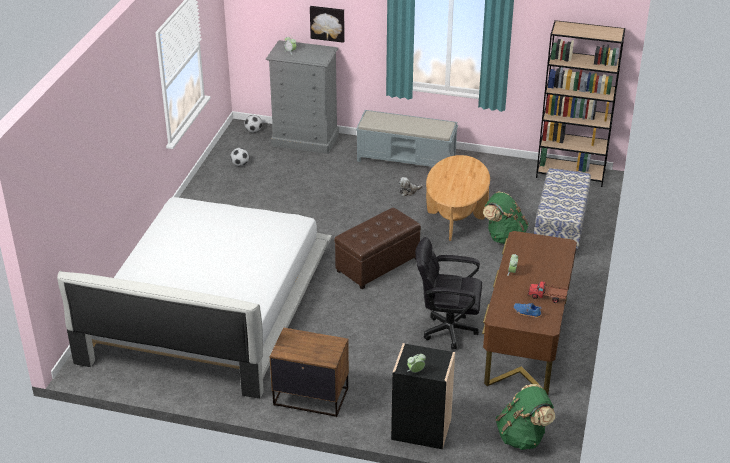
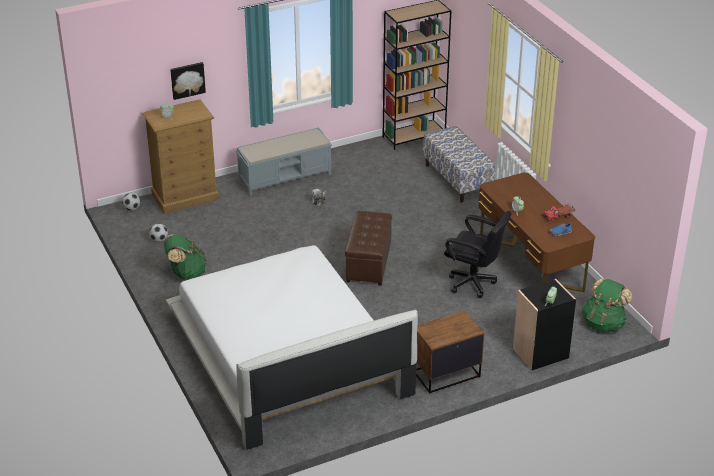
camera: 40 degrees left, 0 degrees up
(305, 140) = (186, 197): grey dresser -> brown dresser
(446, 332) = (474, 284): black office chair -> black office chair turned 120 degrees counterclockwise
(456, 215) = (375, 202): brown coffee table -> none
(504, 237) = (427, 201): green backpack -> green backpack (186, 273)

